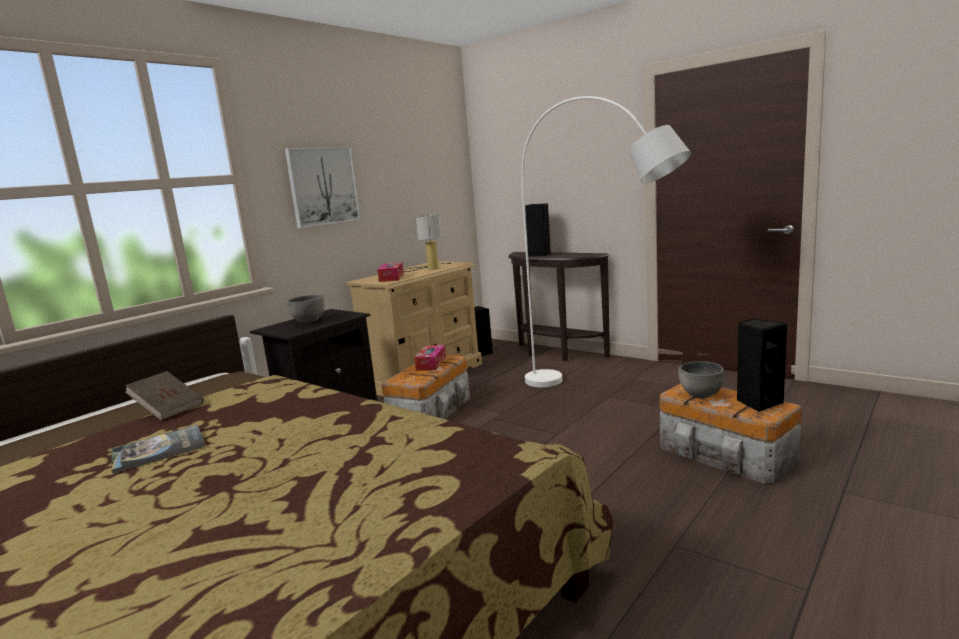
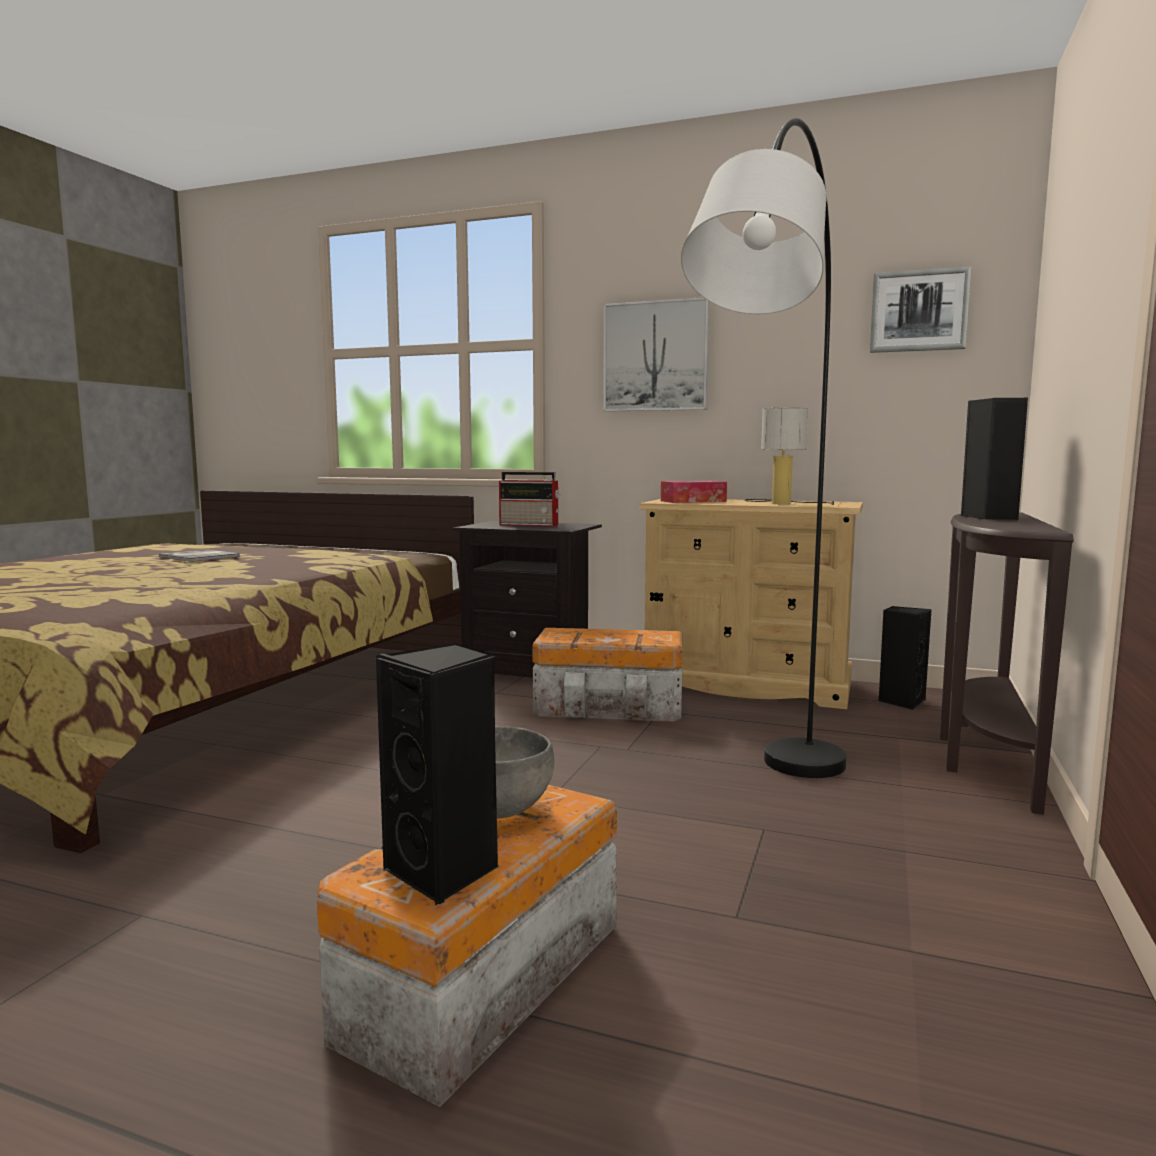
camera: 70 degrees right, 5 degrees down
(168, 409) = (302, 549): brown book -> none
(309, 321) = (530, 525): grey bowl -> radio
(431, 363) = (627, 635): tissue box -> none
(436, 159) = (919, 311): none -> picture
(604, 394) = (773, 823): white floor lamp -> black floor lamp

